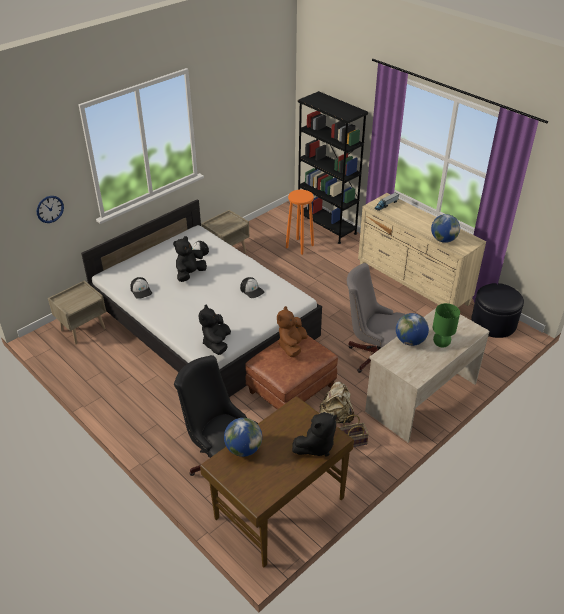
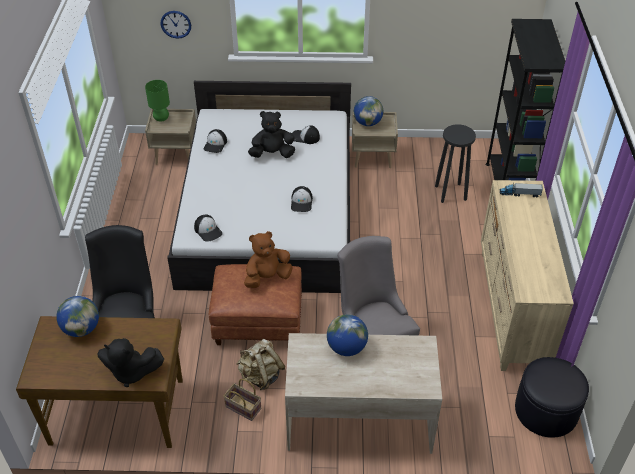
camera: 45 degrees right, 5 degrees up
(216, 343) = (208, 230): black plush toy -> cap
(300, 246) = (450, 193): orange stool -> black stool
(441, 344) = (372, 373): green table lamp -> green table lamp (161, 118)
(443, 240) = (524, 270): globe -> globe (367, 123)

